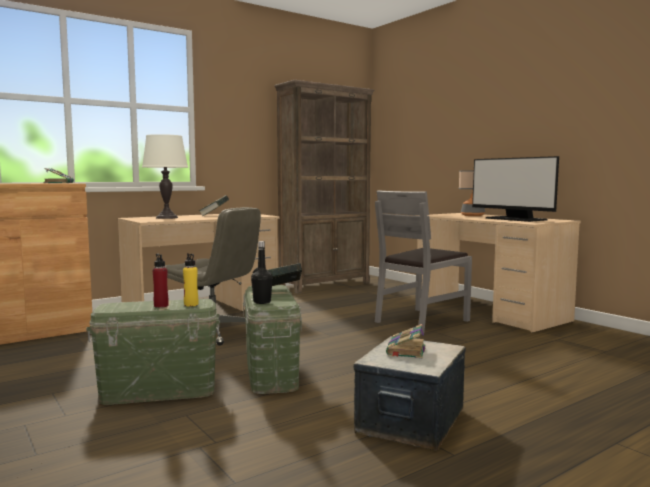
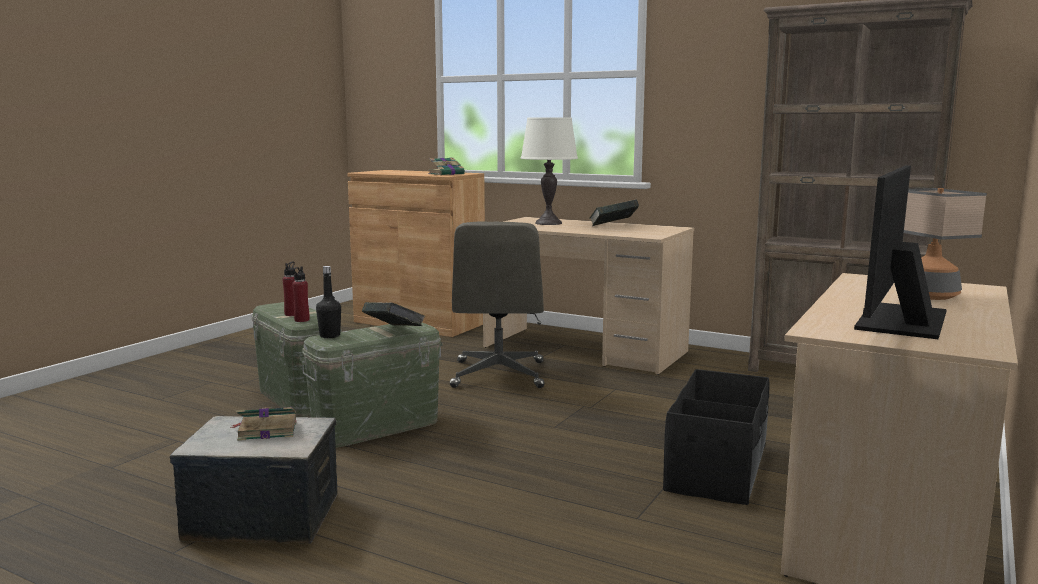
camera: 65 degrees right, 5 degrees up
(191, 304) = (302, 320): yellow bottle -> red bottle
(421, 321) = (718, 468): grey chair -> black storage box

